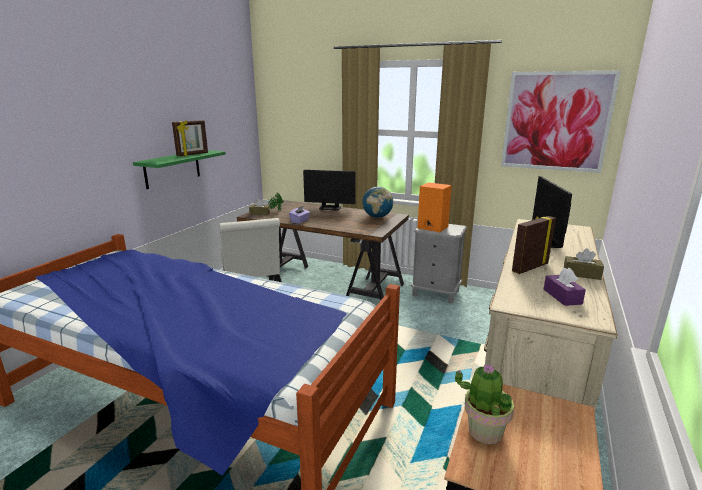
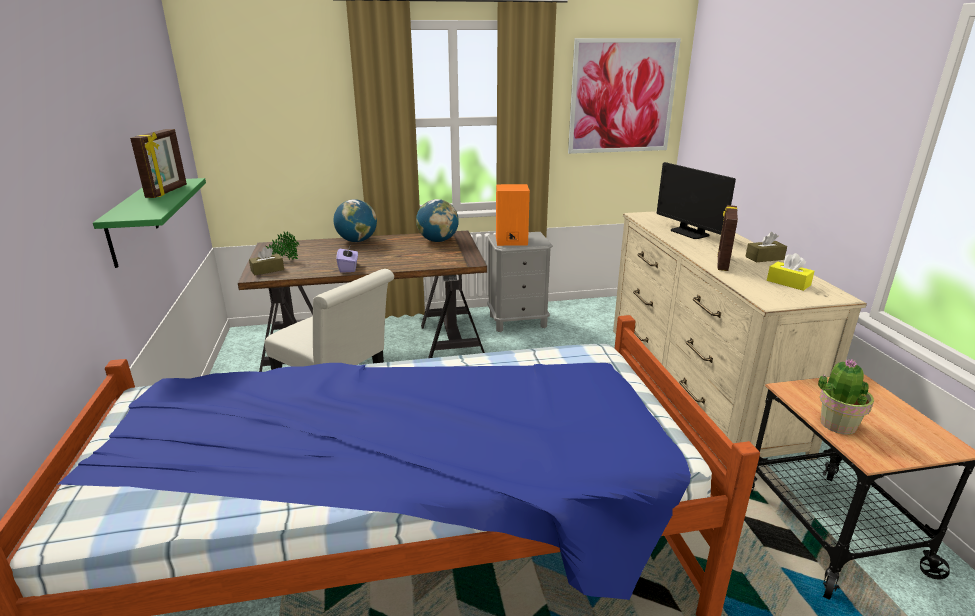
camera: 35 degrees left, 5 degrees up
(330, 208) = (357, 241): monitor -> globe
(562, 296) = (788, 283): purple tissue box -> yellow tissue box

